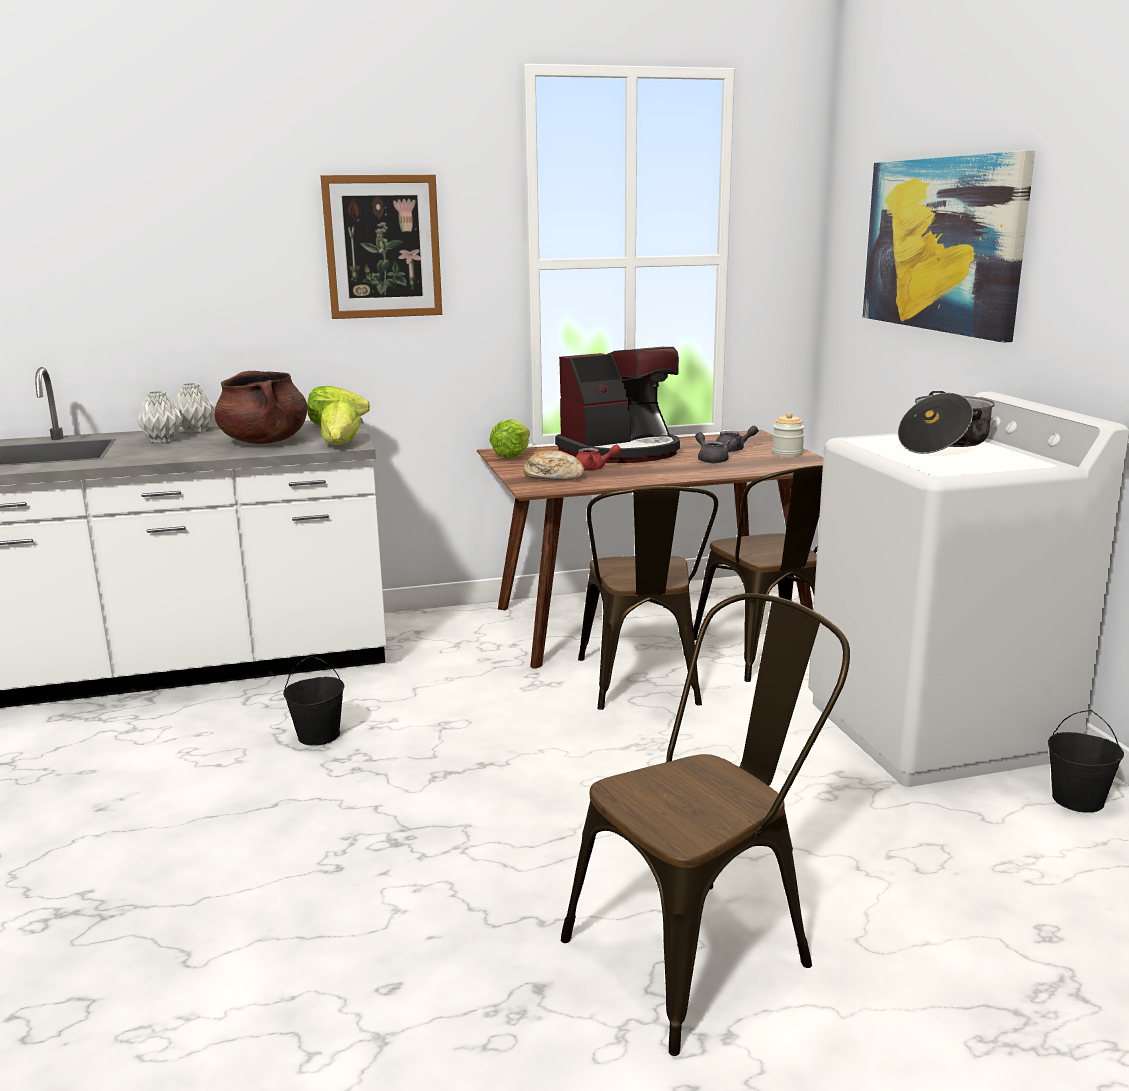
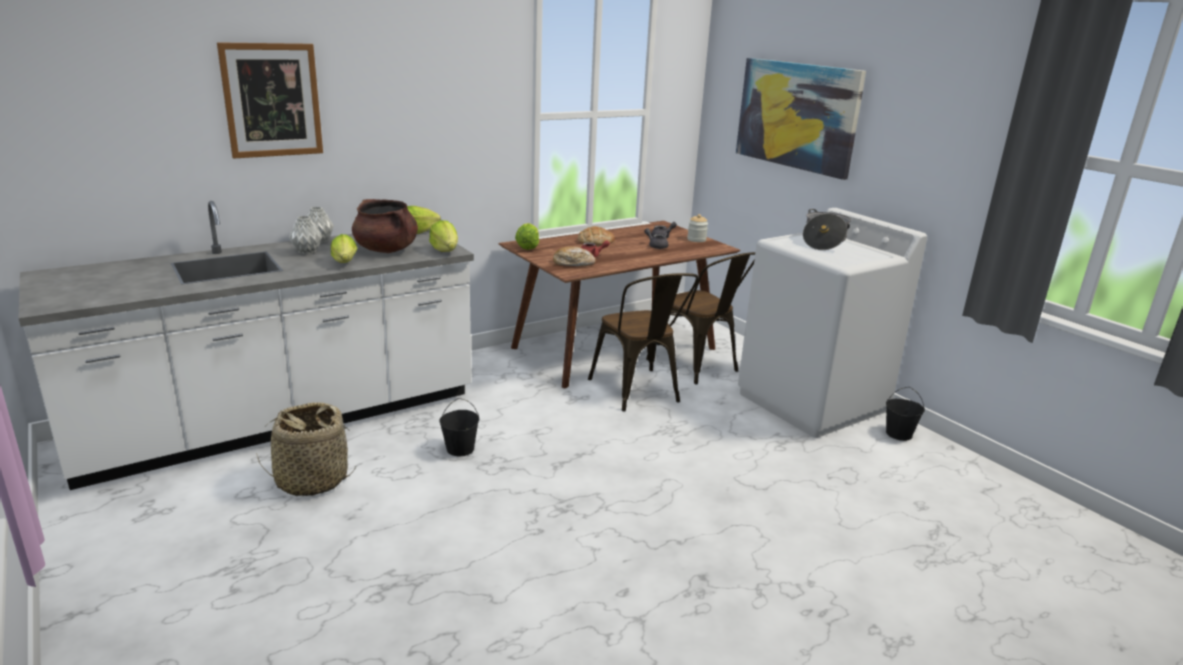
camera: 20 degrees left, 5 degrees up
(96, 752) = (311, 480): none -> basket
(189, 454) = (345, 263): none -> lettuce
(383, 247) = (442, 105): picture -> picture (272, 100)
(621, 451) = (595, 241): coffee machine -> bread
(704, 949) = (771, 541): brown chair -> none

